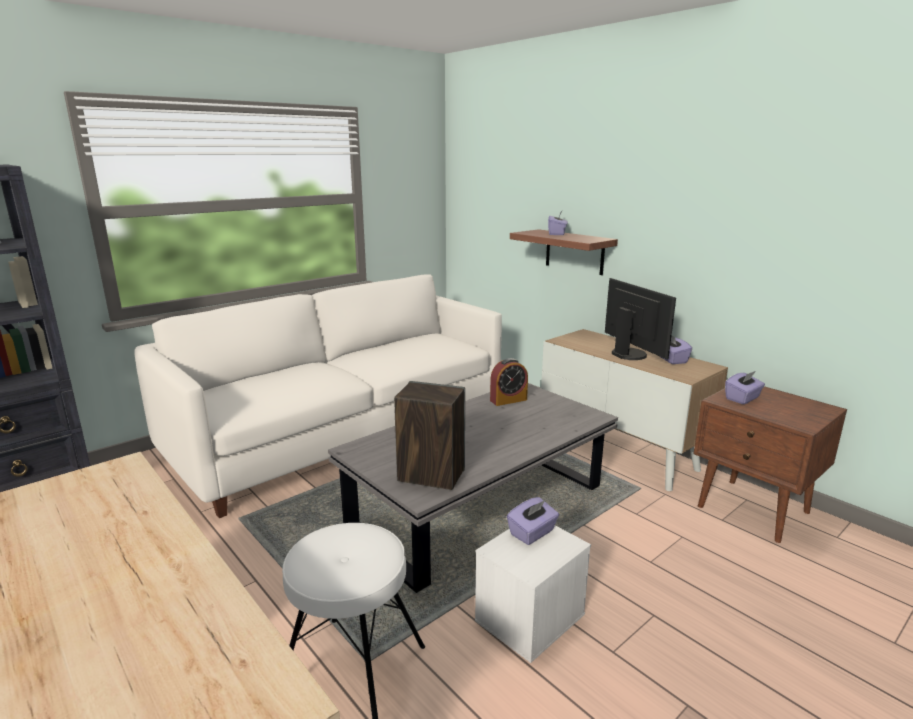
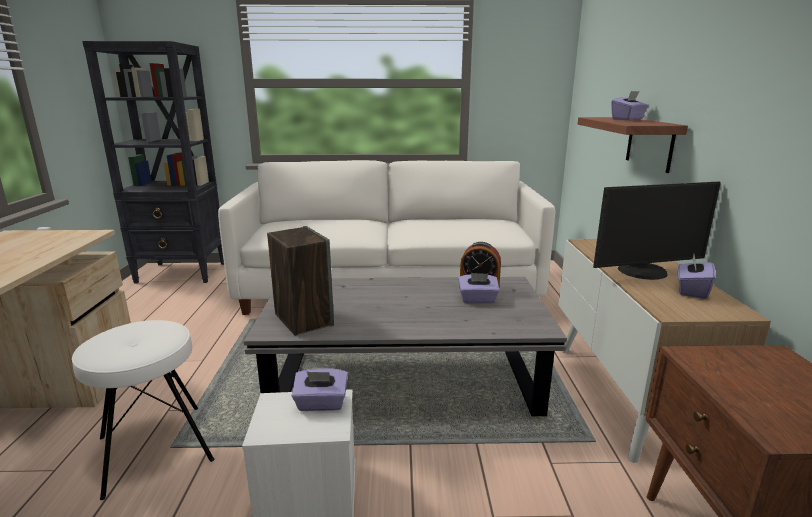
camera: 40 degrees right, 0 degrees up
(630, 354) = (644, 272): monitor -> monitor turned 60 degrees clockwise
(742, 398) = (735, 365): purple tissue box -> purple tissue box (477, 299)

